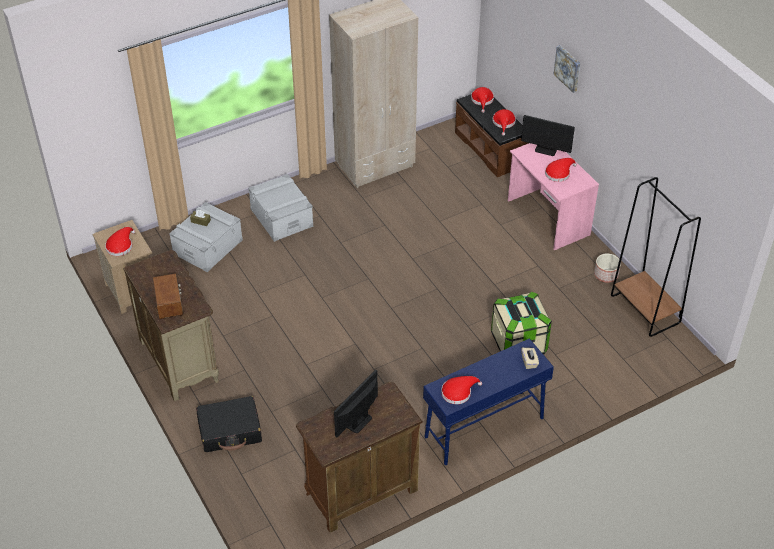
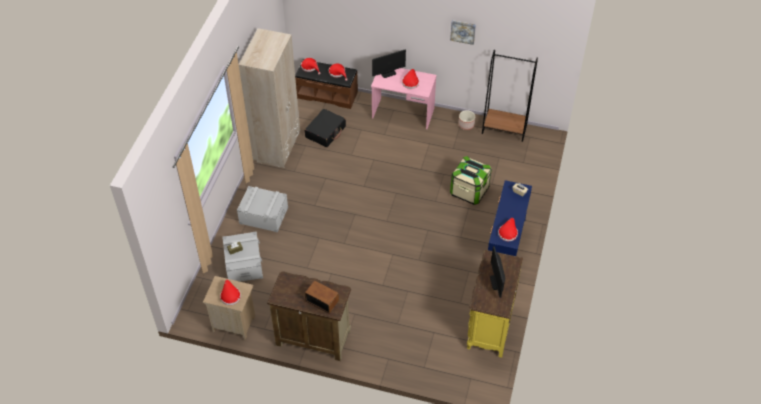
camera: 45 degrees left, 5 degrees up
(230, 430) = (390, 351): black suitcase -> black suitcase (325, 132)
(360, 490) = (489, 325): brown dresser -> yellow dresser
(568, 68) = (388, 15): picture -> picture (463, 31)

